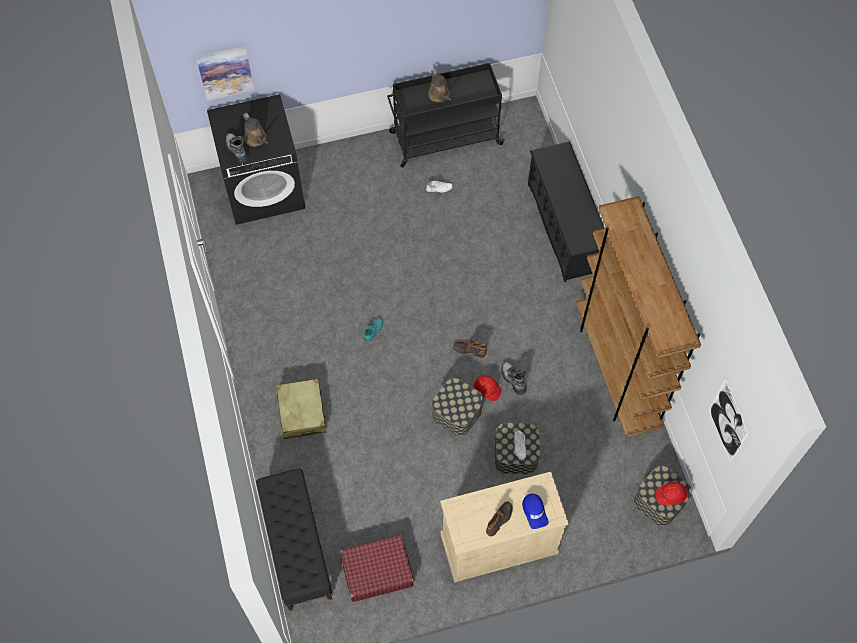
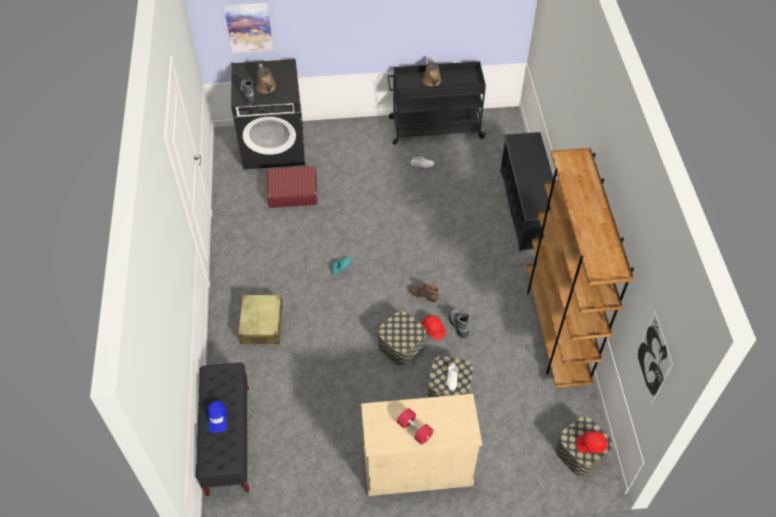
camera: 10 degrees right, 10 degrees down
(376, 571) = (297, 473): red suitcase -> red suitcase (292, 192)
(499, 520) = (414, 430): boot -> red dumbbell
(534, 511) = (450, 427): blue cap -> blue cap (217, 417)

